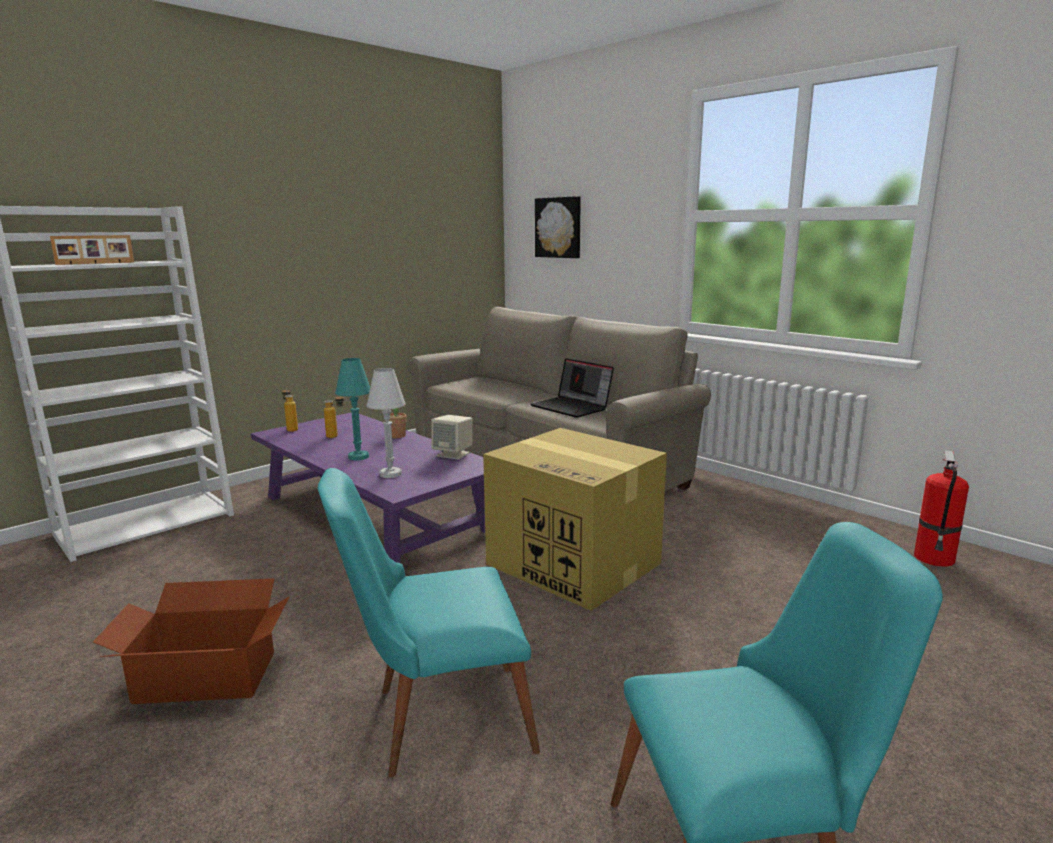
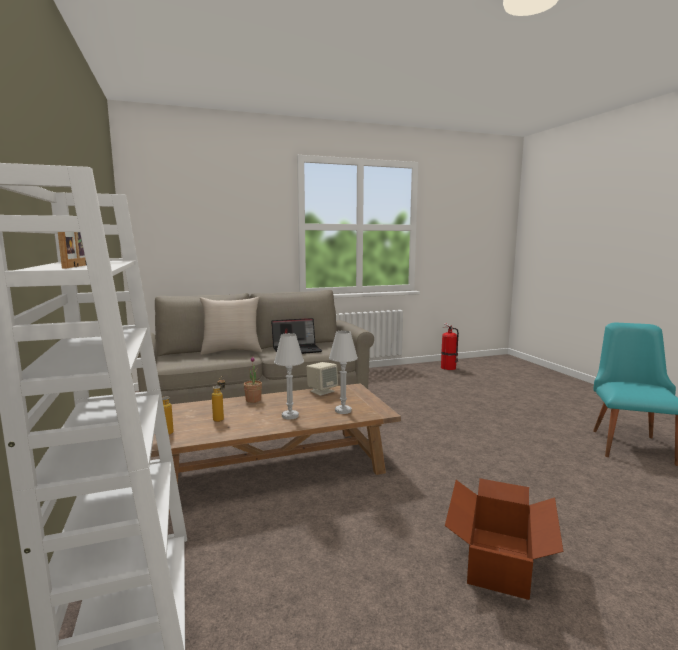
camera: 65 degrees left, 5 degrees down
(358, 457) = (290, 416): turquoise table lamp -> white table lamp
(376, 513) = (273, 466): purple coffee table -> brown coffee table
(436, 719) = (552, 483): turquoise chair -> none
(527, 389) = (232, 351): none -> beige pillow
(559, 227) = (189, 232): picture -> none
(575, 564) = (409, 422): cardboard box -> none

